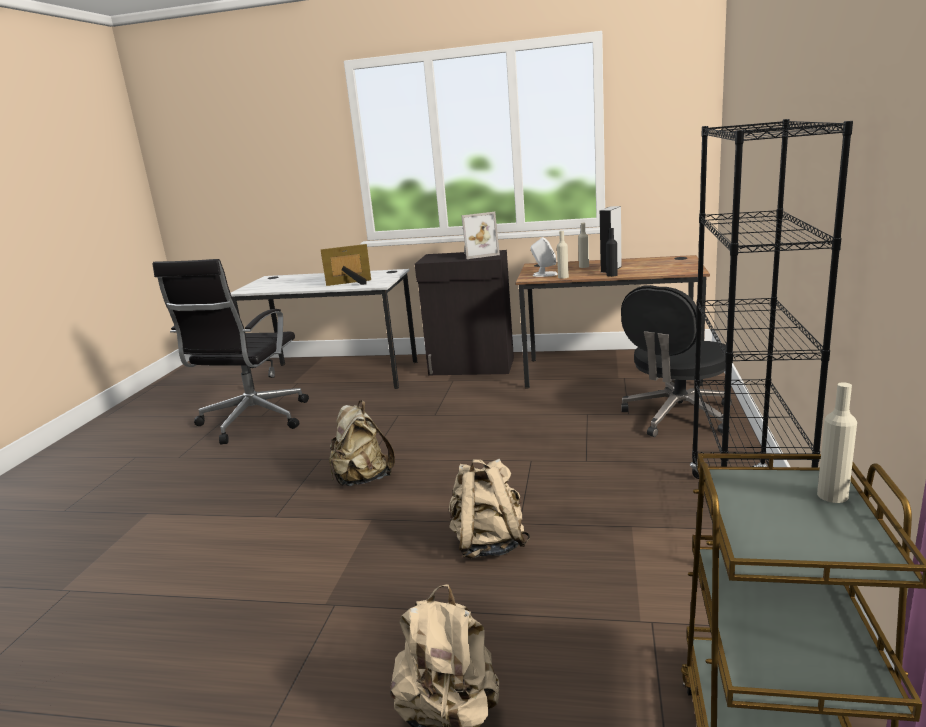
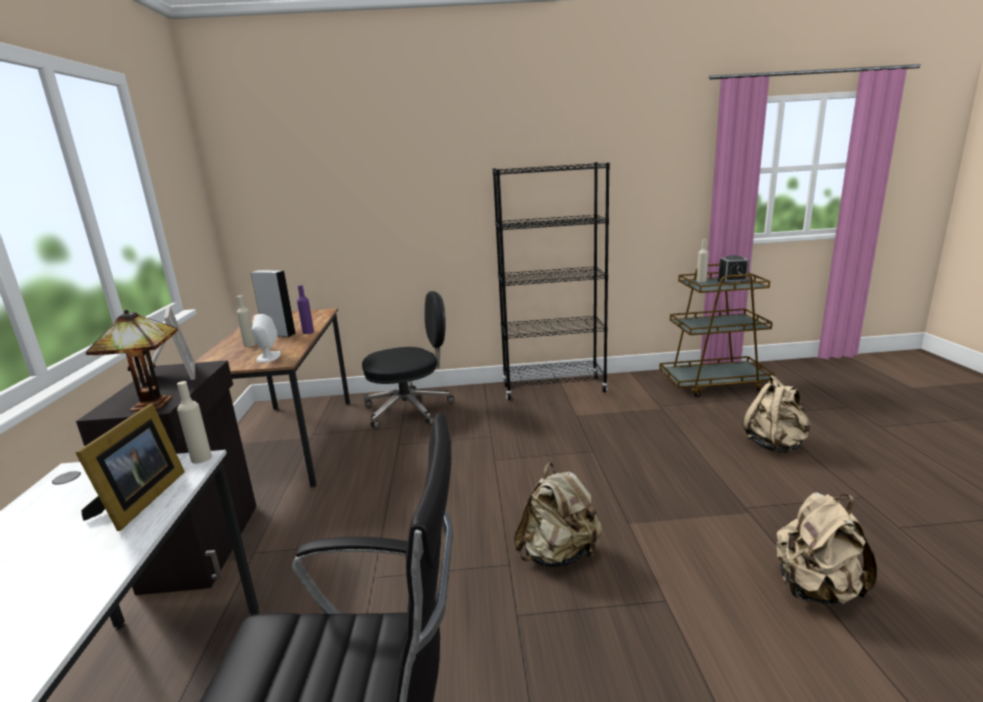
camera: 105 degrees left, 0 degrees up
(350, 283) = (139, 501): picture frame -> picture frame turned 150 degrees counterclockwise
(434, 259) = (151, 403): none -> table lamp
(488, 544) = (626, 458): beige backpack -> beige backpack (816, 589)
(563, 277) = (294, 348): beige bottle -> beige bottle (201, 458)
(612, 275) = (308, 332): black bottle -> purple bottle
(677, 416) = (410, 409): black office chair -> black office chair turned 45 degrees counterclockwise
(824, 540) = (732, 281): none -> alarm clock

